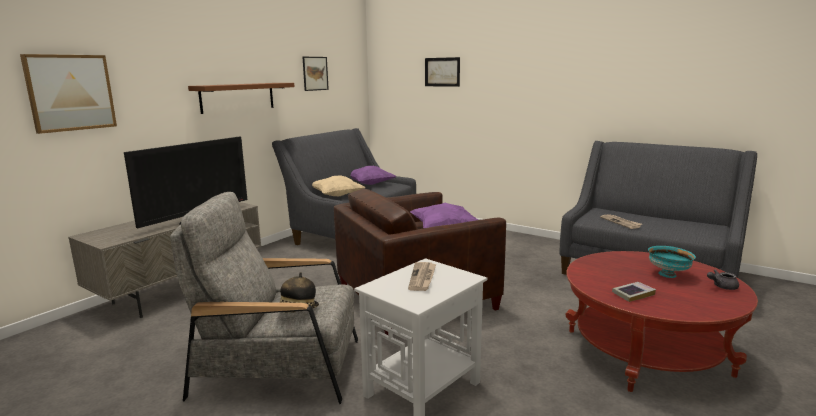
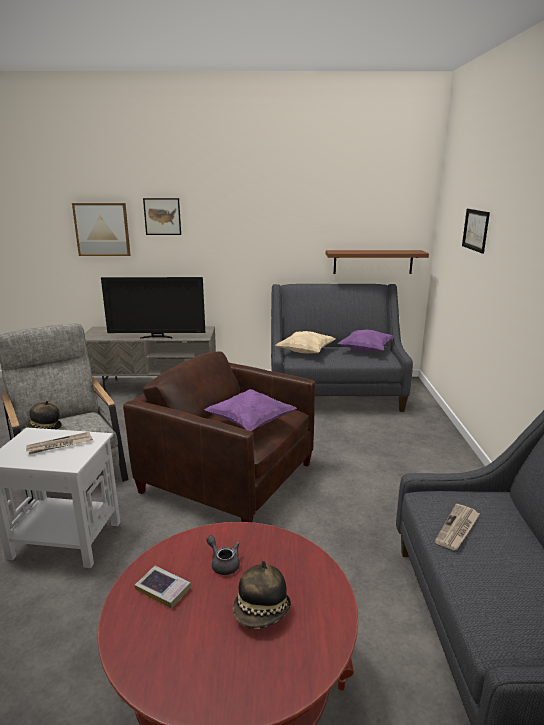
camera: 55 degrees right, 5 degrees up
(238, 97) = (242, 239): brown shelf -> brown shelf (373, 262)
(315, 73) = (344, 219): picture -> picture (162, 216)
(668, 274) = (262, 612): turquoise bowl -> hat
(721, 286) = (253, 680): grey teapot -> grey teapot (223, 563)

